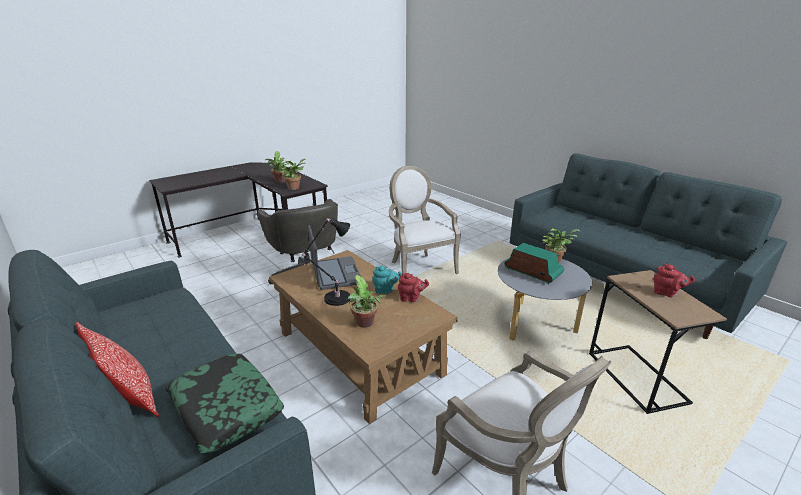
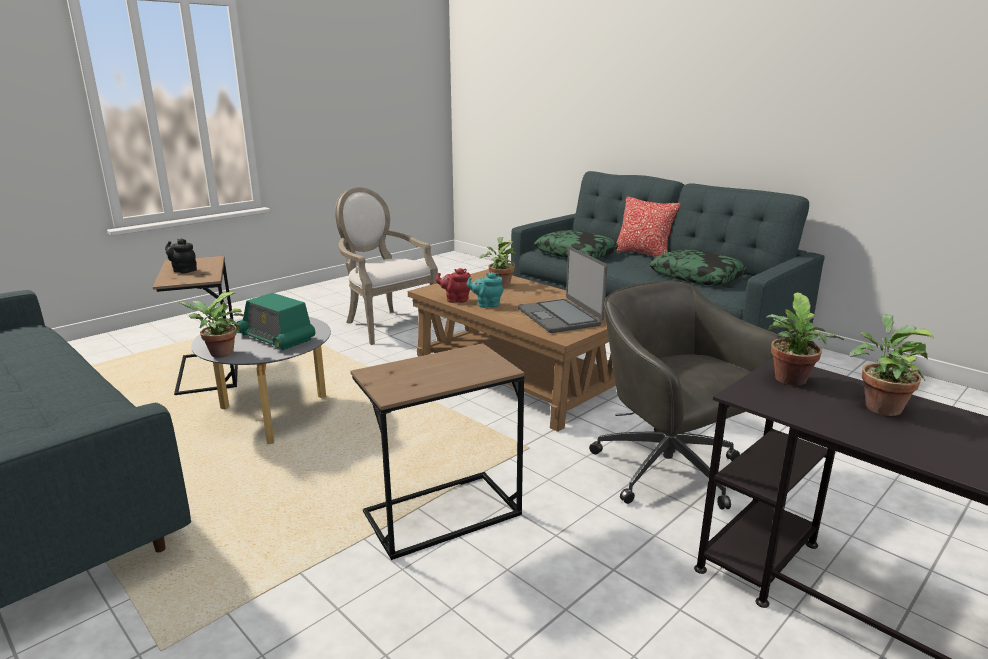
camera: 175 degrees right, 5 degrees down
(154, 326) = (696, 276): none -> pillow
(335, 298) = (543, 298): black table lamp -> none
(419, 267) = (442, 514): armchair -> brown side table
(667, 293) = (183, 270): red teapot -> black teapot

